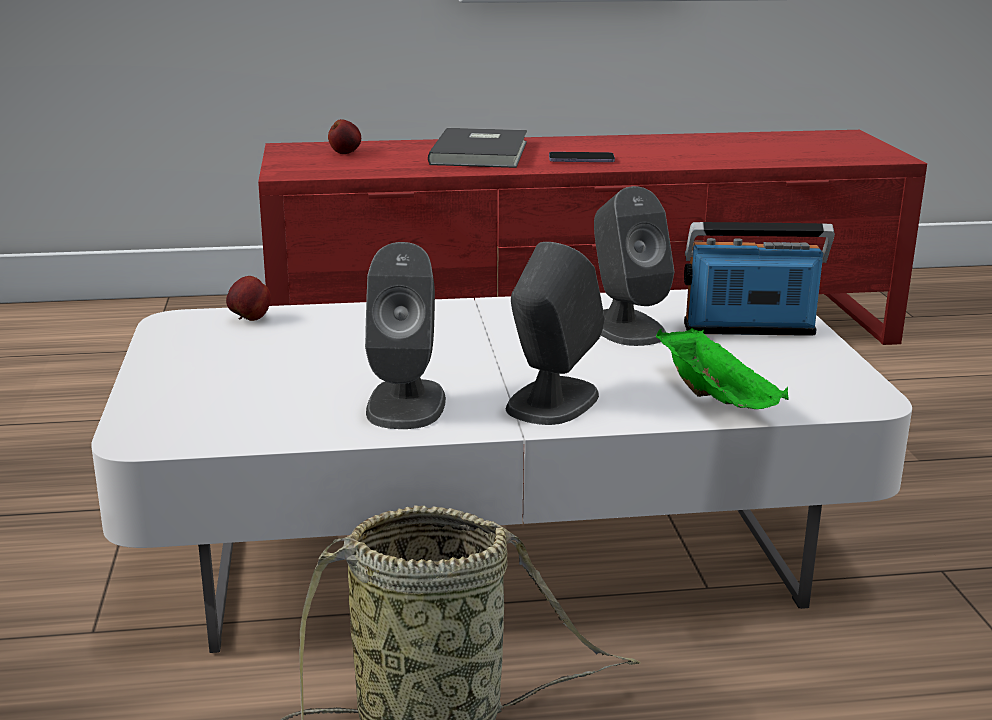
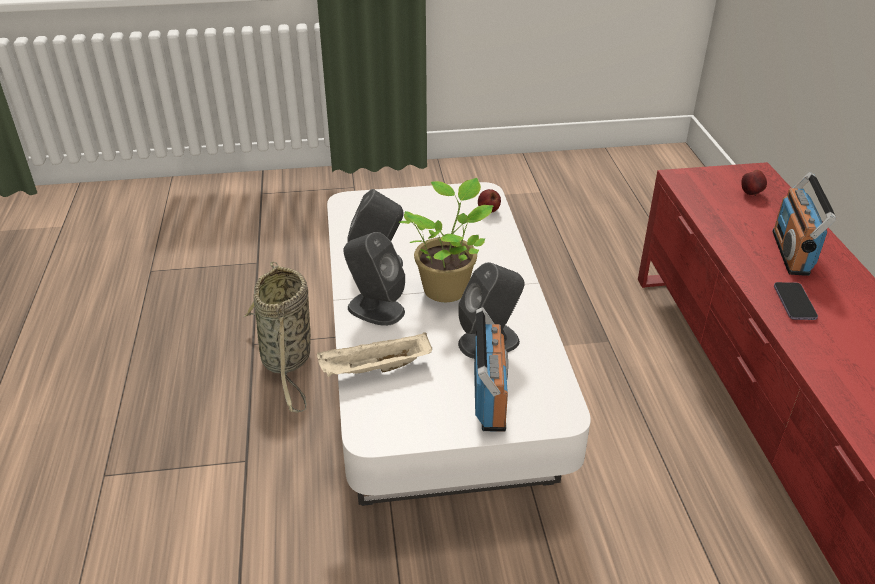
camera: 90 degrees right, 15 degrees up
(483, 152) = (791, 252): grey book -> radio
(487, 351) = (447, 287): none -> potted plant
(717, 399) = (375, 370): green tray -> beige tray

